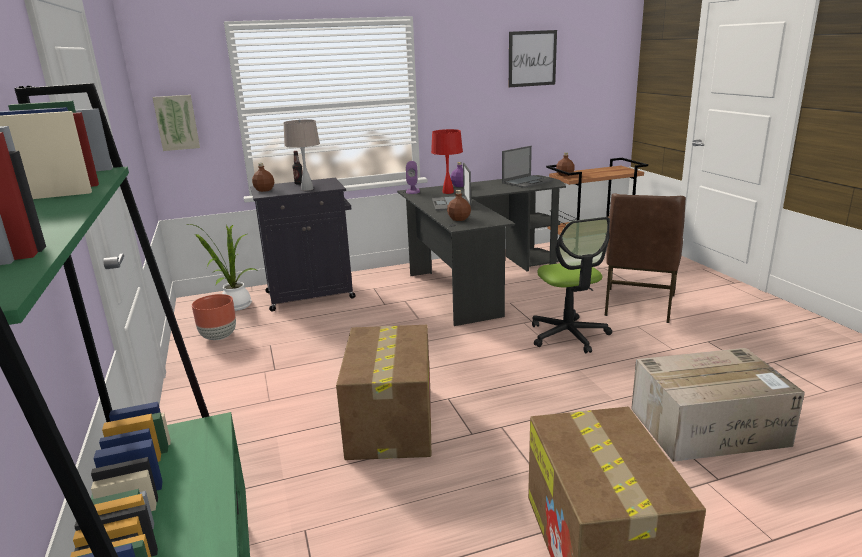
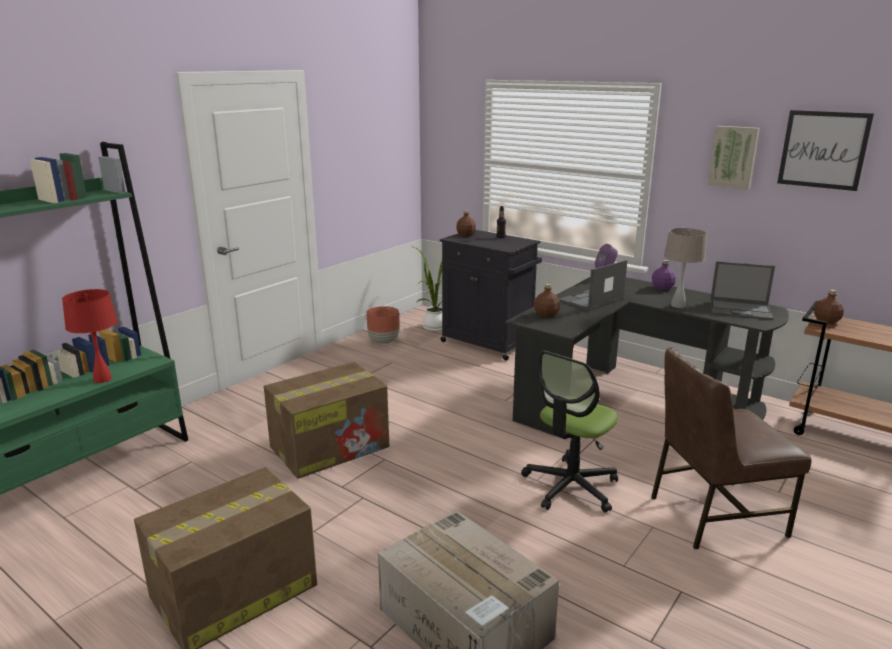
camera: 55 degrees right, 0 degrees up
(177, 122) = (442, 162): picture -> picture (733, 157)
(307, 189) = (488, 243): beige table lamp -> beige table lamp (678, 305)
(448, 192) = (628, 289): red table lamp -> red table lamp (103, 379)

